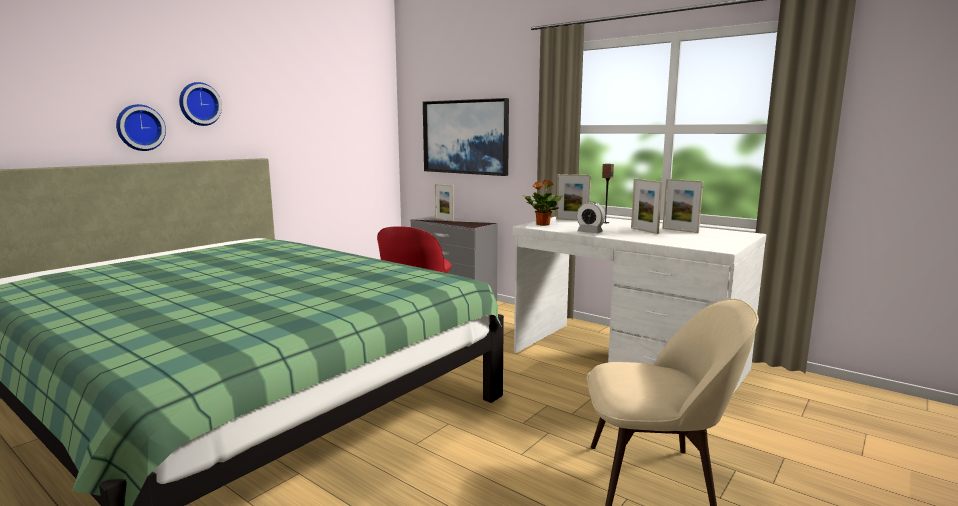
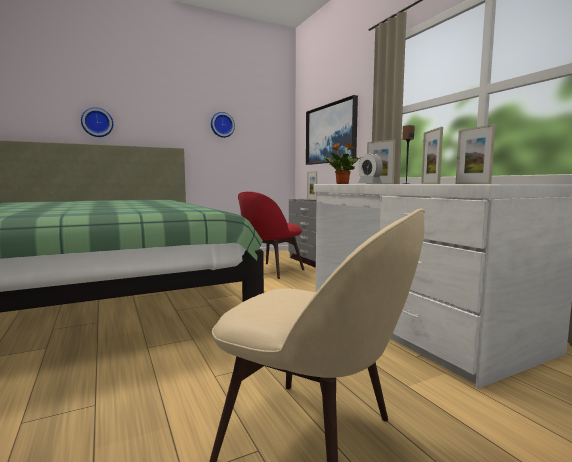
camera: 25 degrees right, 5 degrees down
(199, 104) = (138, 110): wall clock -> wall clock (222, 125)

